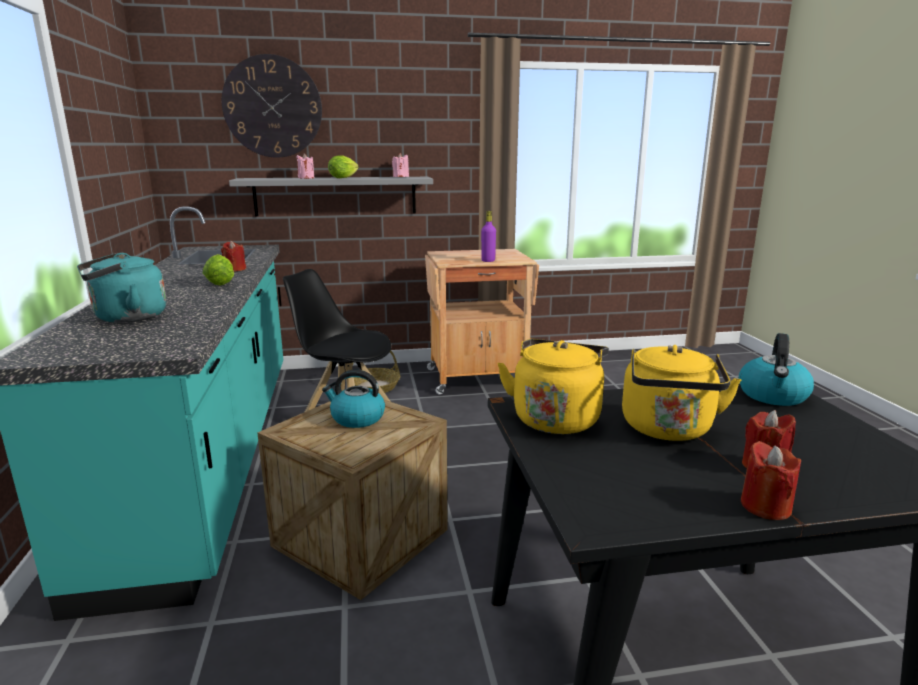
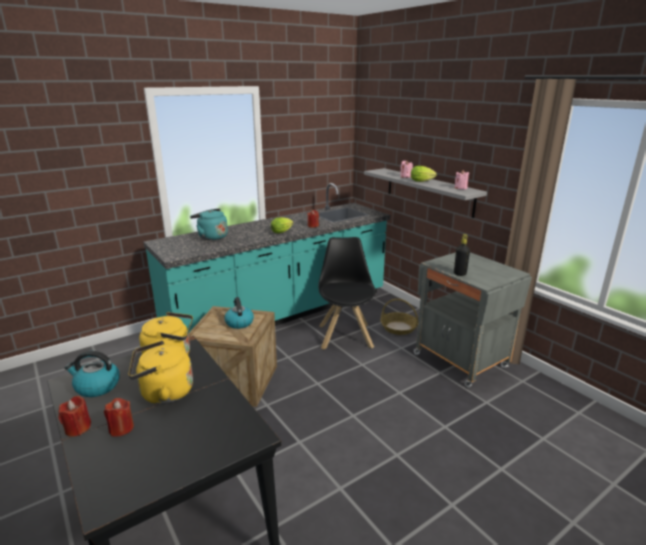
camera: 65 degrees right, 5 degrees up
(272, 107) = (405, 126): wall clock -> none
(478, 378) = (461, 362): brown cart -> grey cart
(488, 261) = (460, 274): purple bottle -> black bottle
(773, 396) = (235, 434): kettle -> kettle (97, 386)

